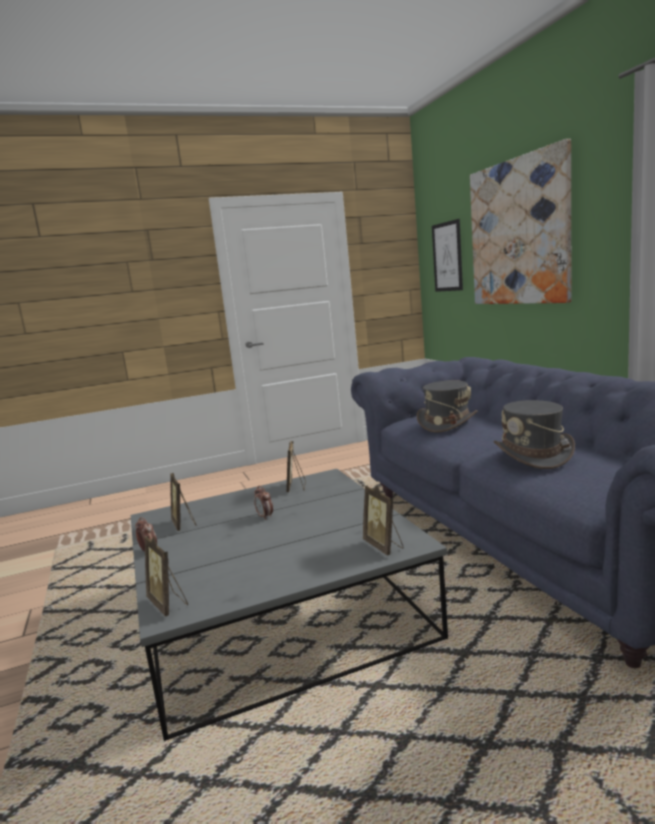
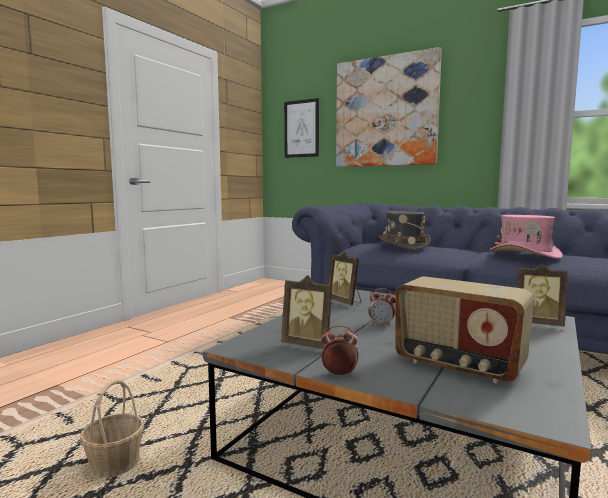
camera: 40 degrees left, 5 degrees down
(108, 574) = (114, 464): none -> basket
(168, 603) = (513, 408): picture frame -> none
(219, 565) = (458, 365): none -> radio
(533, 455) = (524, 254): grey hat -> pink hat

